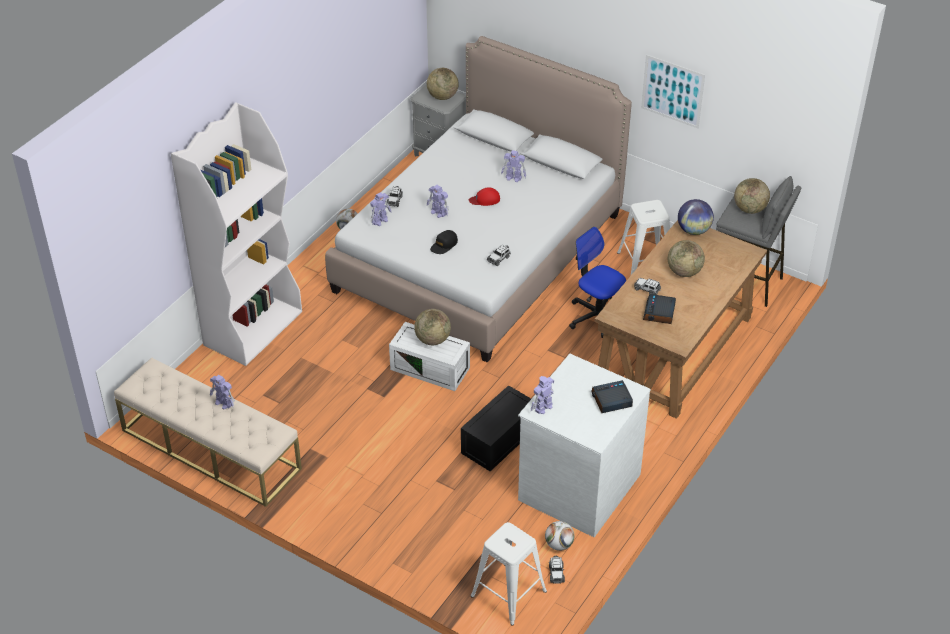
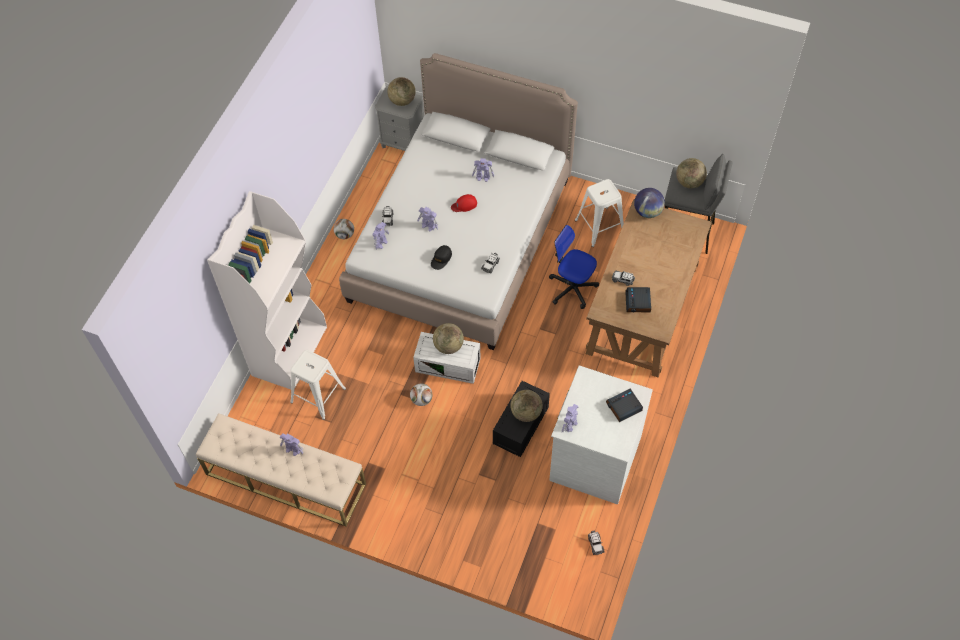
camera: 10 degrees left, 15 degrees up
(509, 593) = (563, 570): white stool -> white stool (319, 395)
(559, 544) = (591, 516): football -> football (421, 399)
(672, 91) = (613, 91): picture -> none
(684, 272) = (649, 256): globe -> globe (526, 412)

